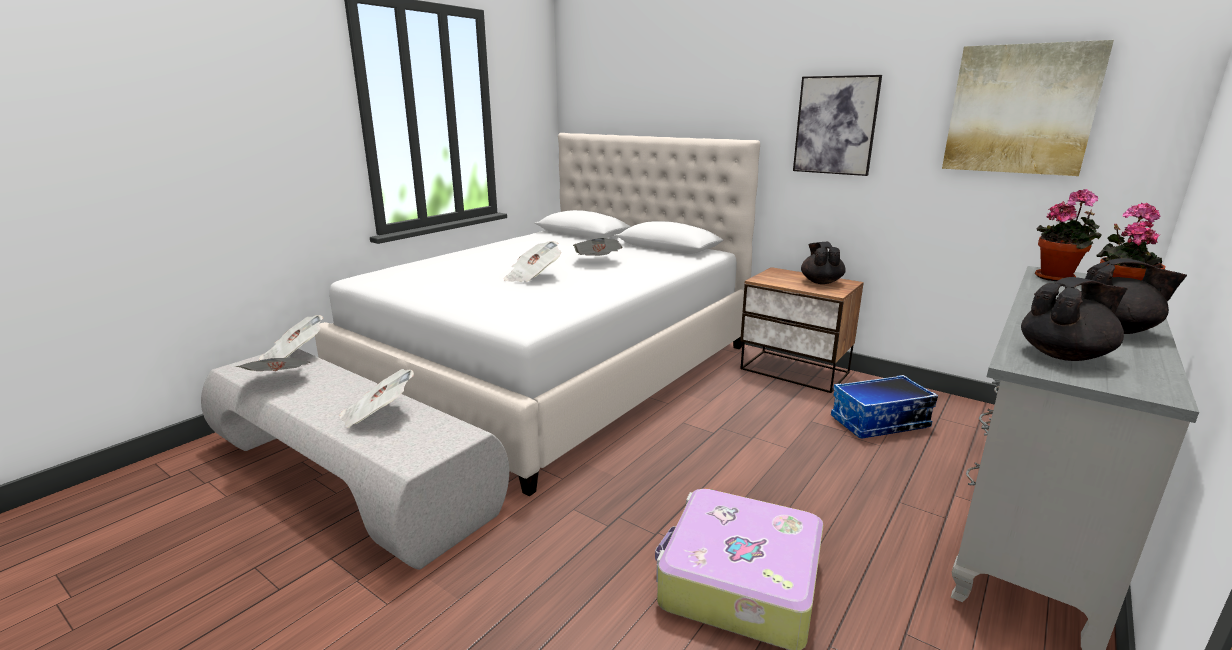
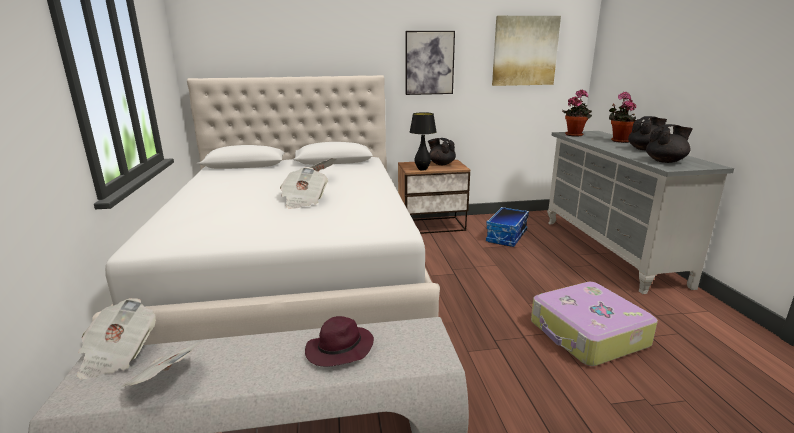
camera: 45 degrees left, 0 degrees up
(377, 415) = (339, 350): newspaper -> purple hat
(775, 282) = (422, 169): none -> black table lamp
(1064, 355) = (665, 161): black teapot -> black teapot turned 45 degrees clockwise

